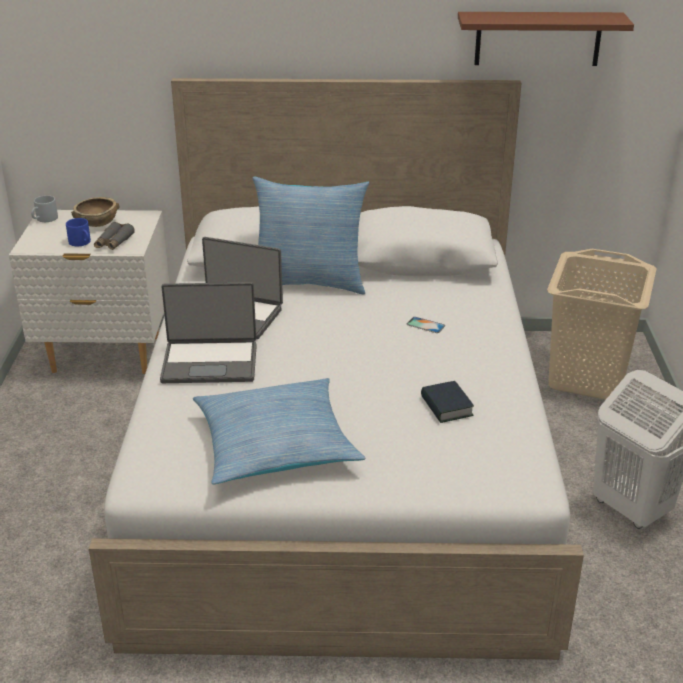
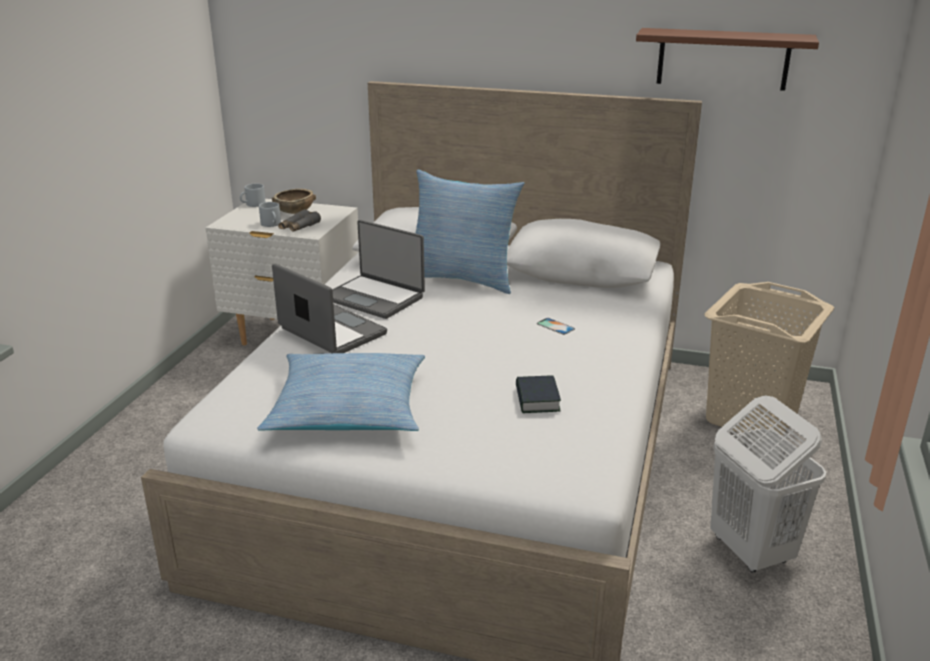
camera: 15 degrees right, 5 degrees down
(82, 242) = (272, 224): blue mug -> grey mug
(210, 362) = (330, 332): laptop -> laptop turned 150 degrees counterclockwise

